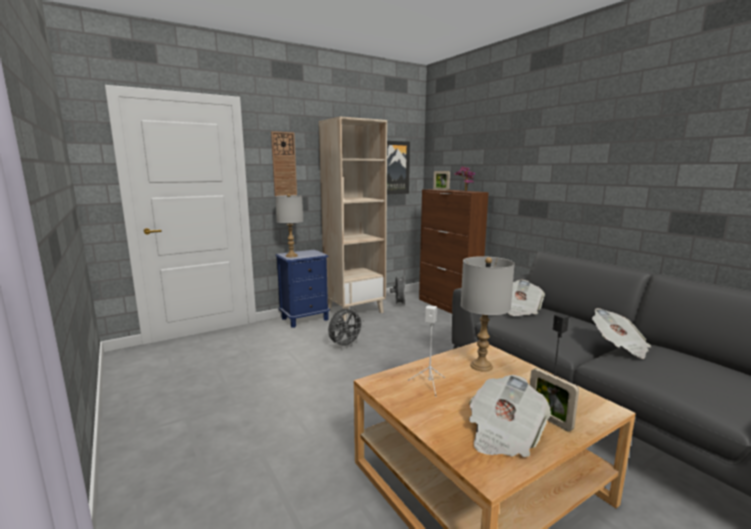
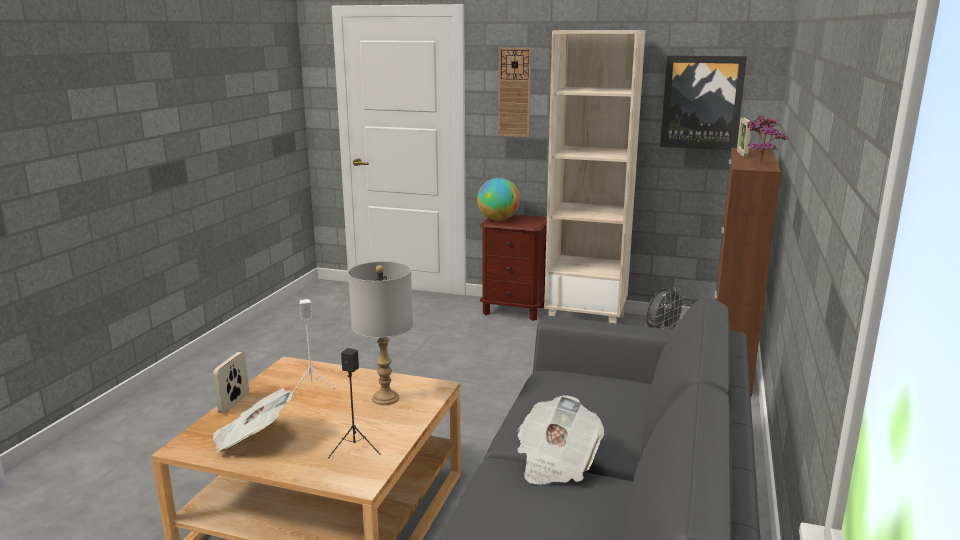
camera: 50 degrees right, 5 degrees up
(291, 256) = (498, 220): grey table lamp -> globe
(305, 319) = (514, 310): blue nightstand -> brown nightstand
(345, 345) = (489, 354): grey fan -> none
(520, 309) = (594, 375): newspaper -> none
(549, 420) = (302, 455): picture frame -> picture frame (234, 403)

